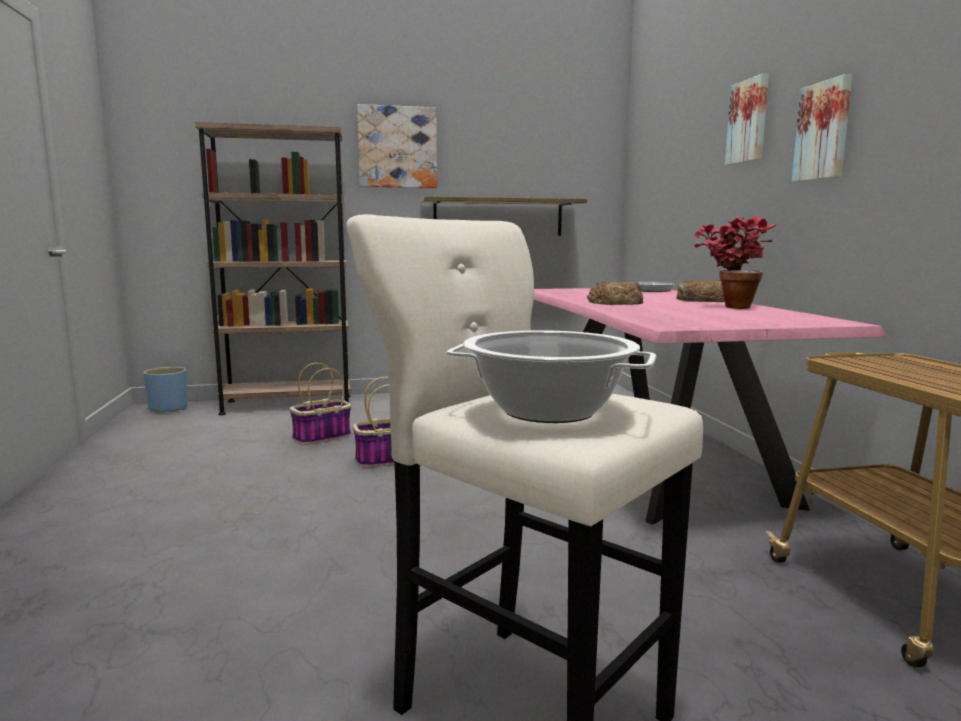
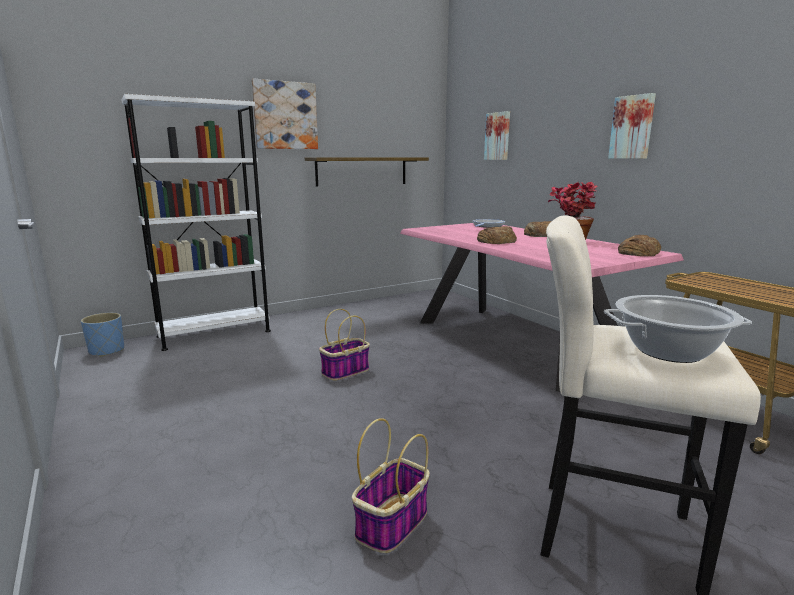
camera: 20 degrees left, 5 degrees up
(288, 405) = (214, 333): brown bookcase -> white bookcase
(321, 437) = (274, 359): basket -> basket (392, 524)
(749, 121) = (567, 113): picture -> picture (498, 136)
(805, 320) = (638, 252): none -> bread

